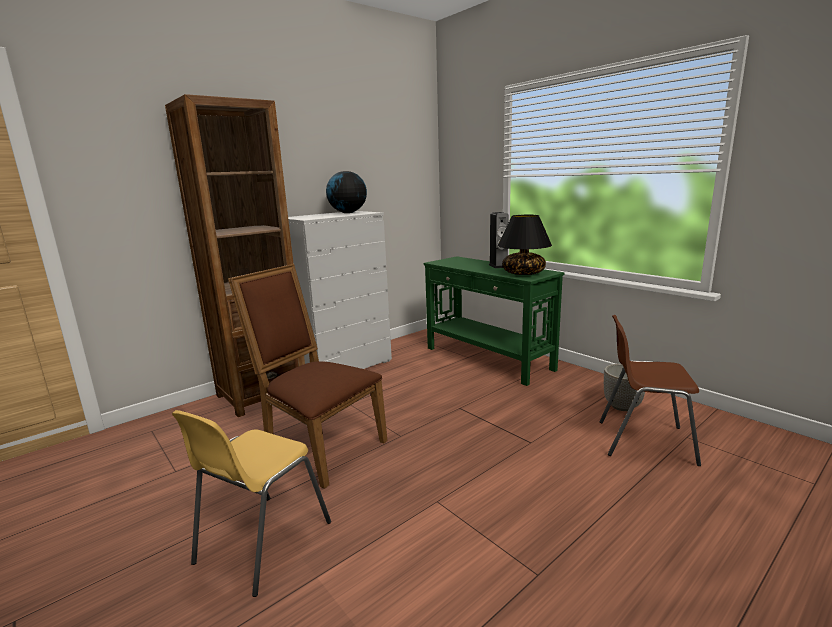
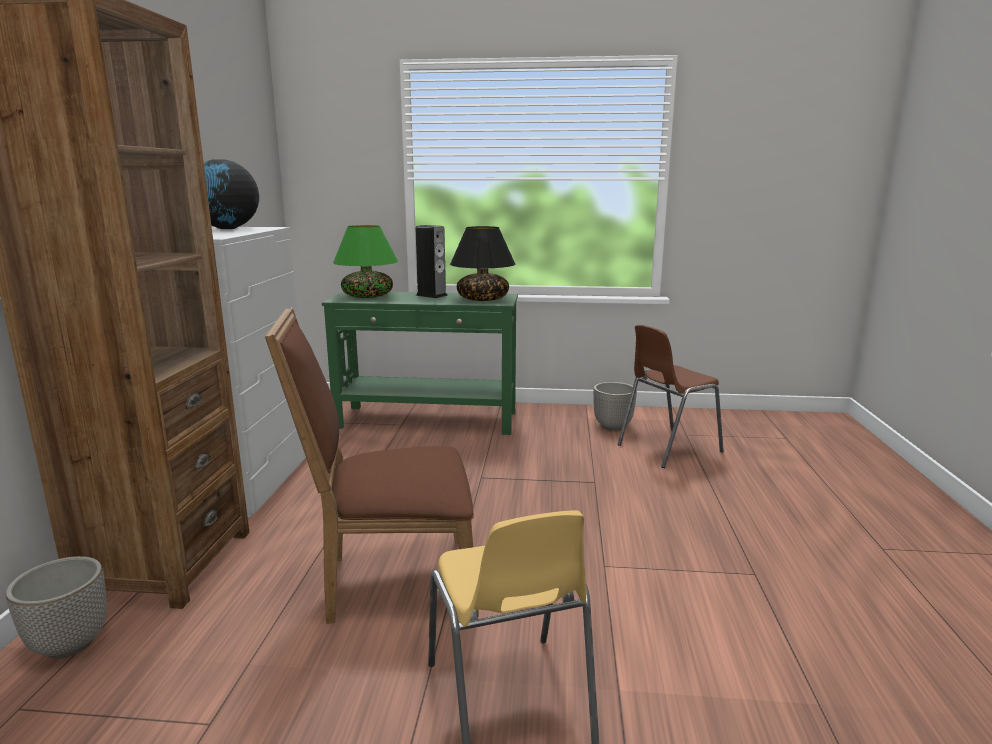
camera: 45 degrees left, 0 degrees up
(193, 413) = (69, 644): none -> planter
(458, 262) = (367, 296): none -> green table lamp

